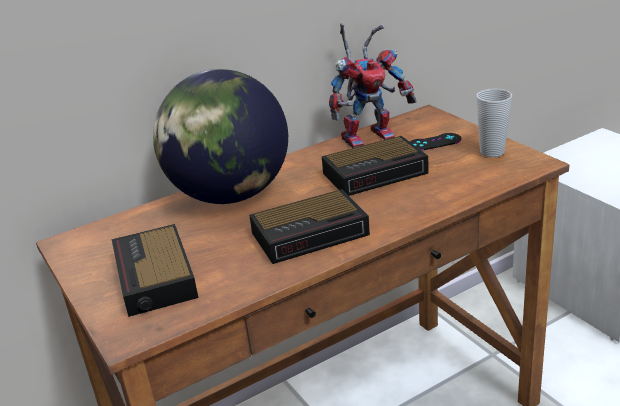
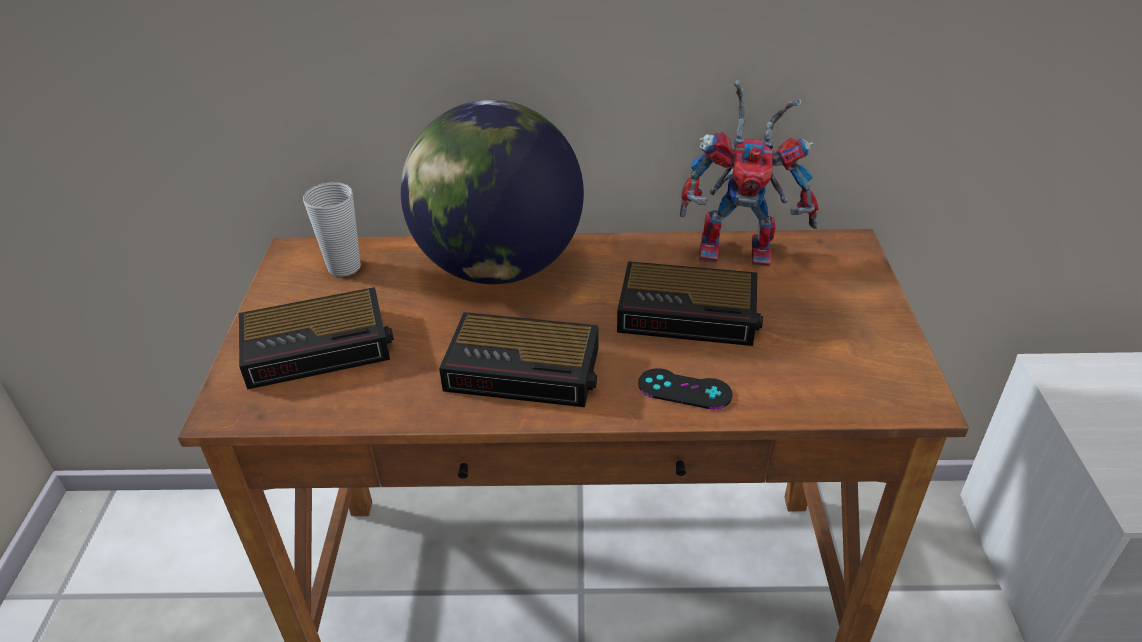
camera: 30 degrees right, 10 degrees up
(155, 278) = (320, 346): alarm clock -> alarm clock turned 120 degrees counterclockwise
(434, 142) = (813, 297): black game controller -> black game controller (684, 389)
(492, 152) = (874, 352): cup -> cup (344, 267)

